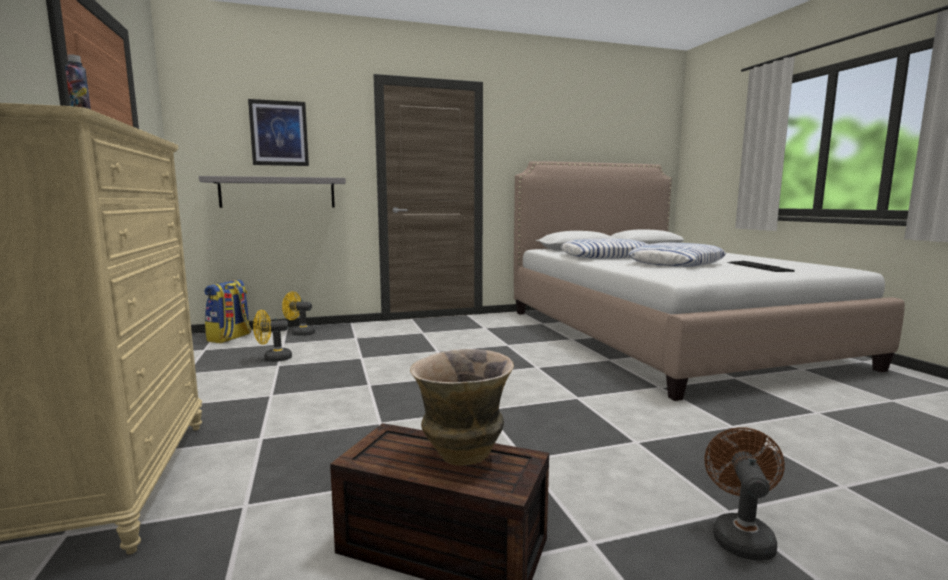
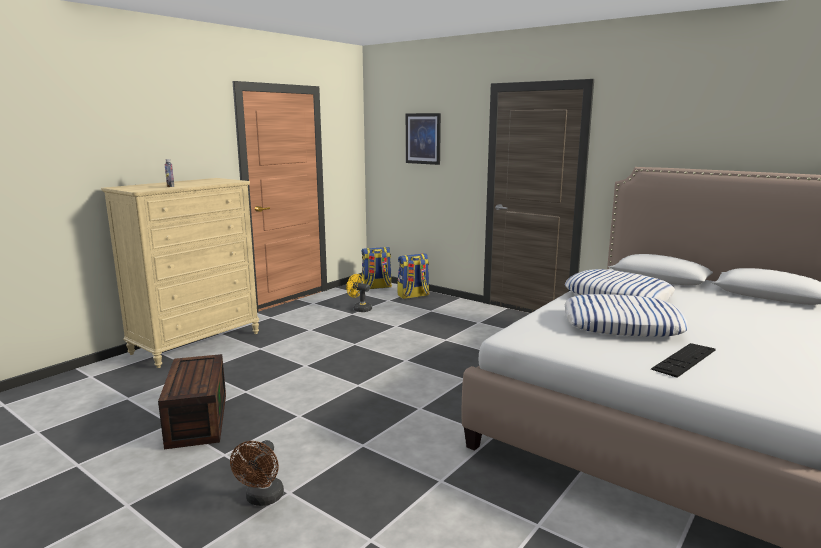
camera: 55 degrees right, 5 degrees up
(277, 192) = (419, 184): grey shelf -> none
(299, 333) = (413, 296): yellow fan -> backpack
(462, 456) = (197, 378): vase -> none
(740, 535) = (262, 499): brown fan -> brown fan turned 120 degrees clockwise

